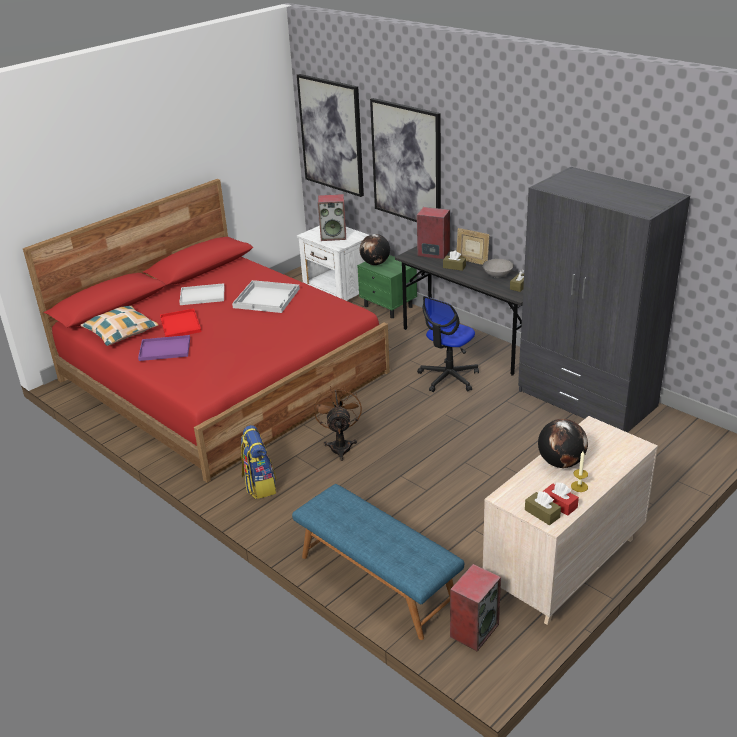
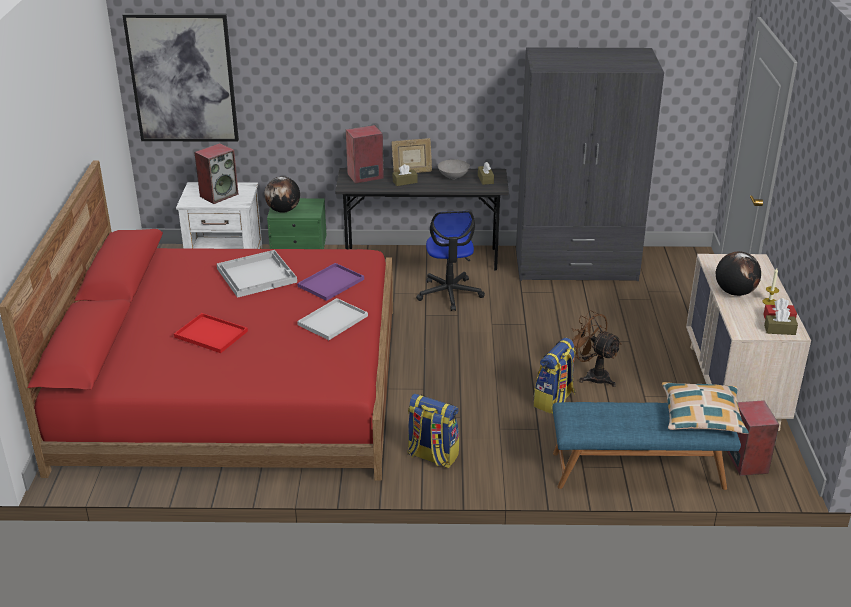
camera: 45 degrees left, 0 degrees up
(121, 332) = (152, 369): pillow -> pillow (702, 416)
(166, 349) = (240, 361): purple tray -> purple tray (331, 282)
(201, 296) = (178, 300): white tray -> white tray (332, 321)
(340, 445) = (448, 389): brown fan -> brown fan (592, 375)
(399, 494) = (554, 401): none -> backpack
(407, 163) = (305, 87): picture -> none

